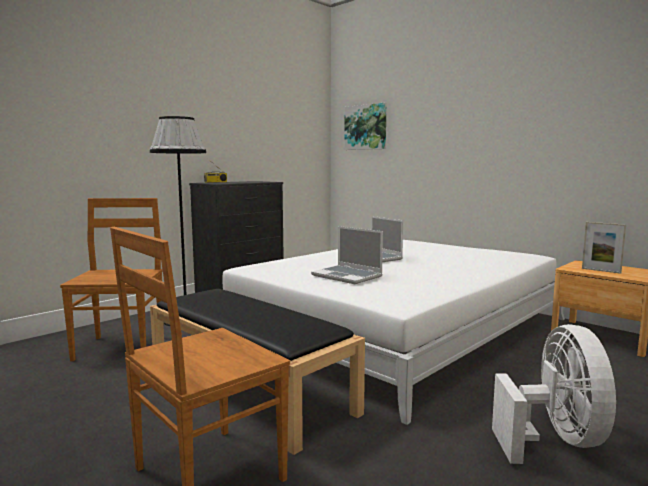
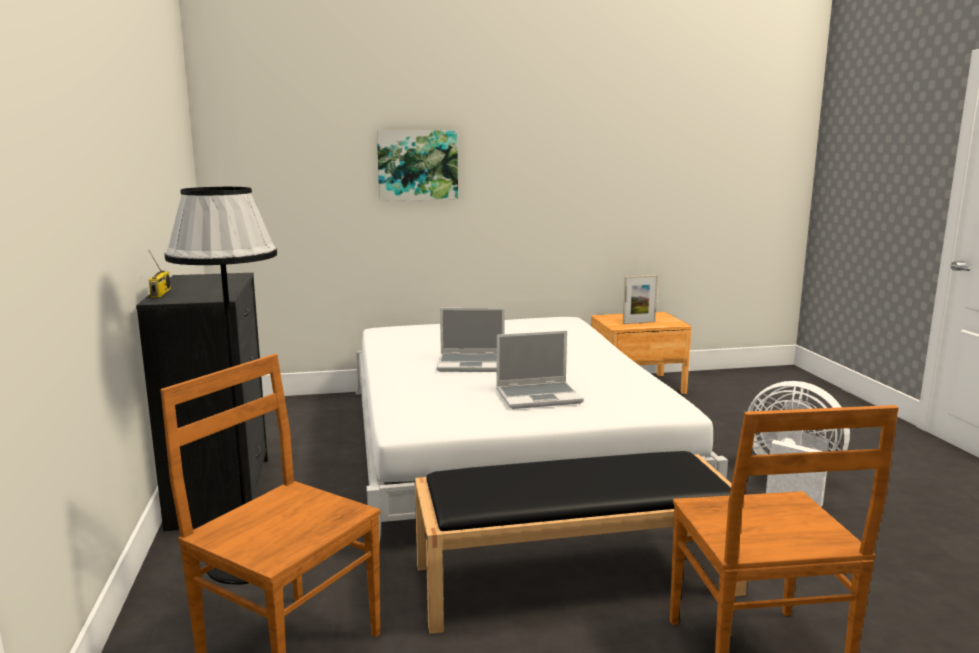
camera: 55 degrees left, 5 degrees up
(366, 127) = (278, 160): picture -> picture (417, 165)

